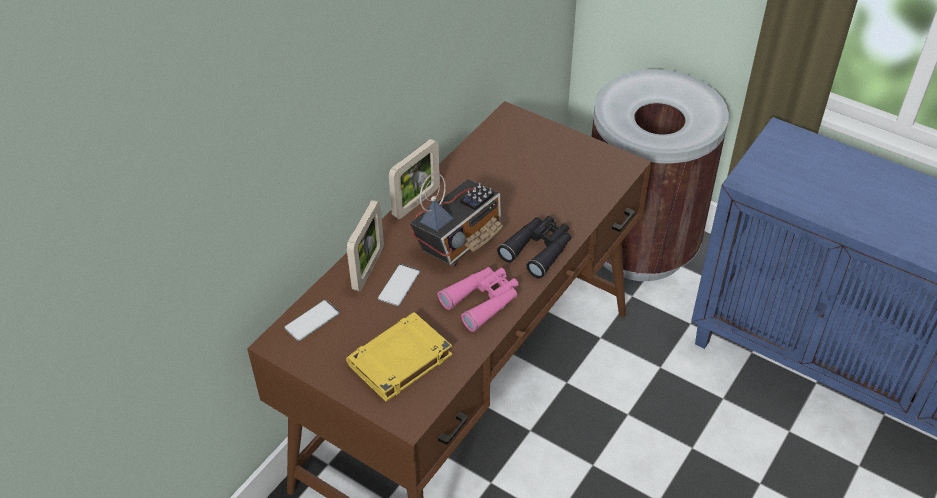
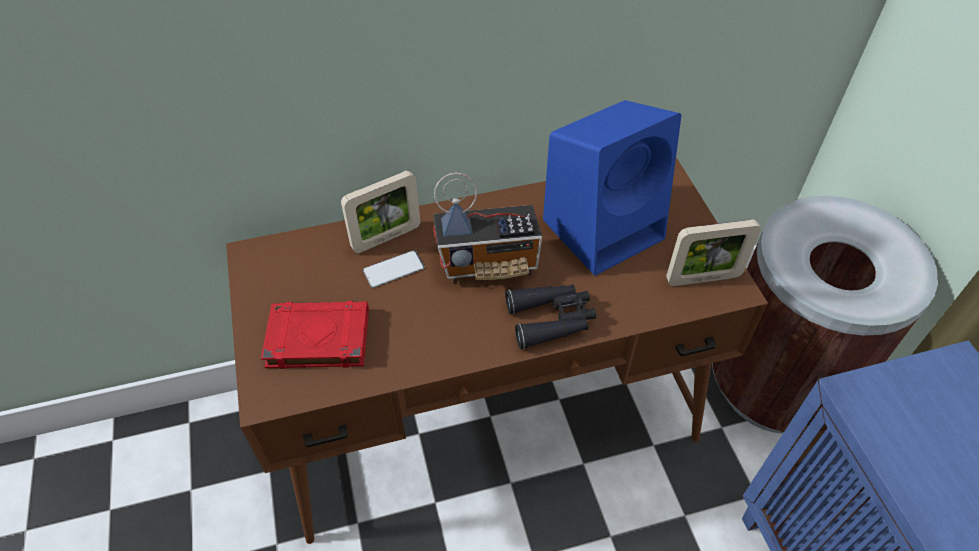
camera: 40 degrees right, 5 degrees up
(312, 320) = (295, 253): phone -> none
(399, 361) = (317, 339): yellow book -> red book
(416, 202) = (491, 203): picture frame -> picture frame (703, 278)
(482, 301) = (446, 334): pink binoculars -> none
(510, 173) = (605, 227): none -> blue speaker

